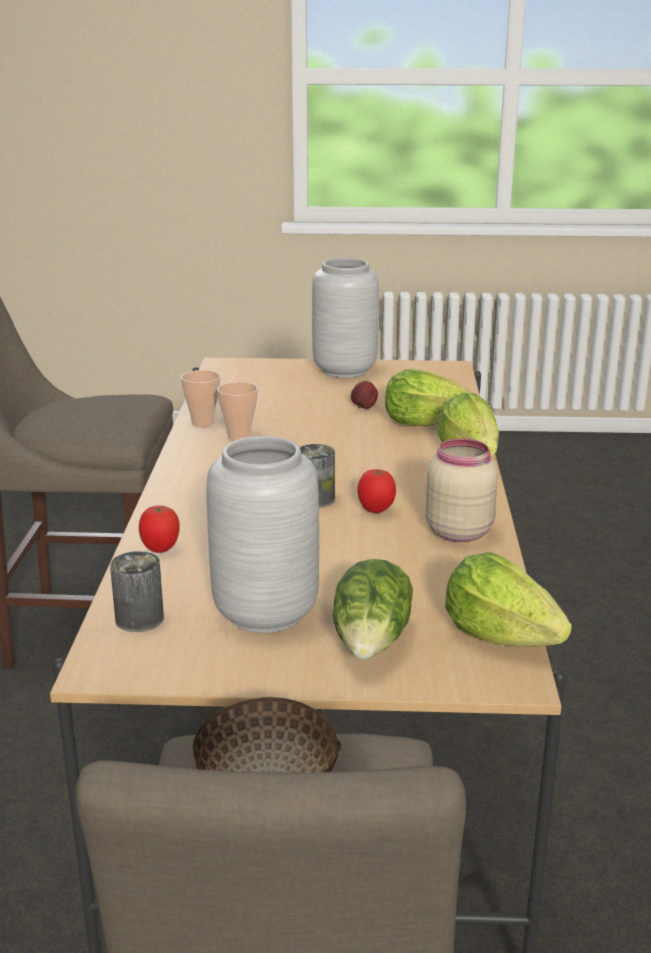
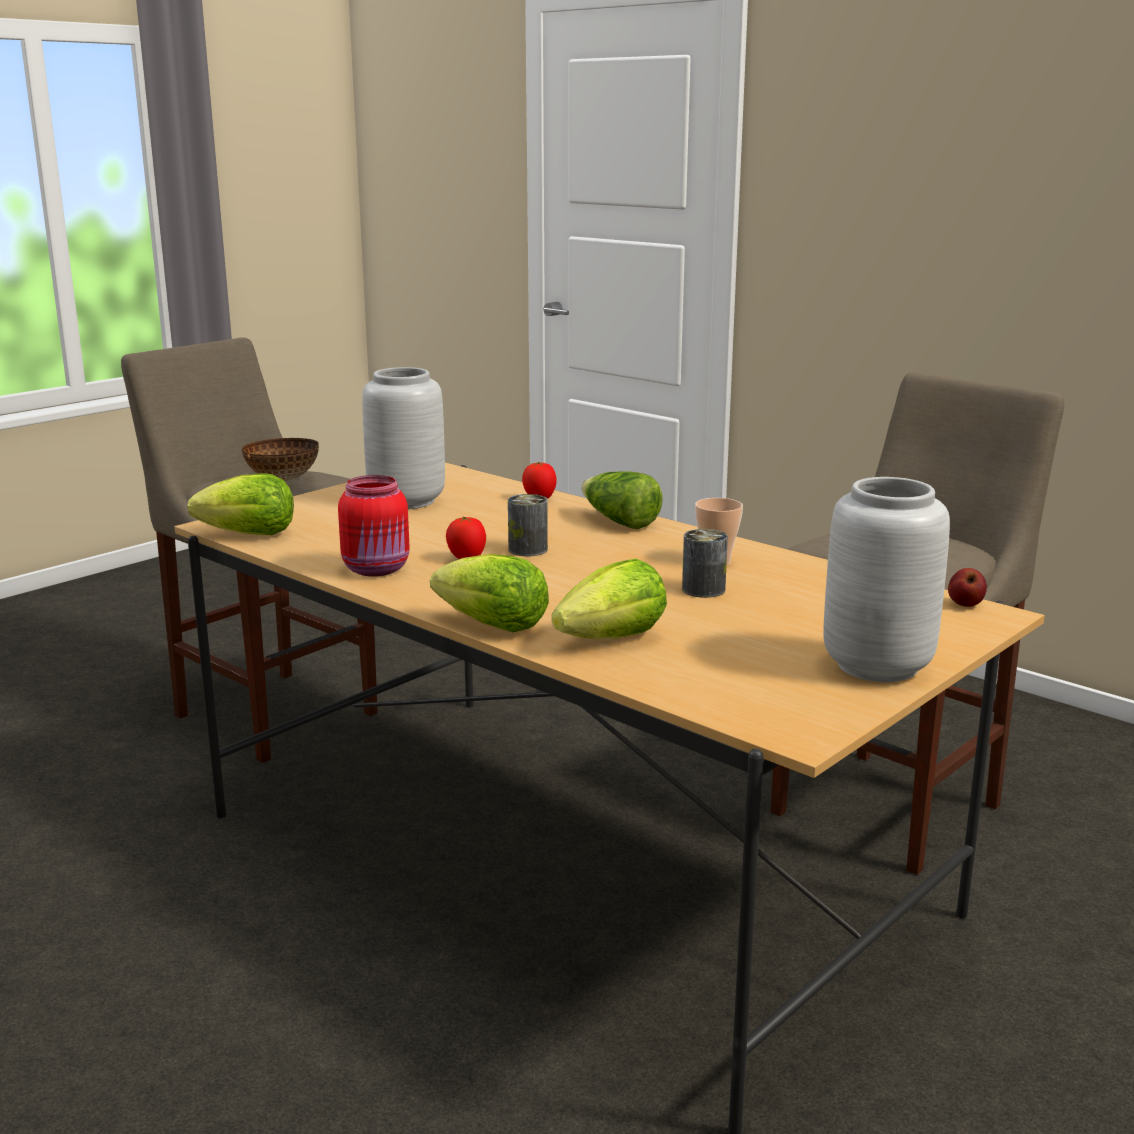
camera: 130 degrees right, 5 degrees down
(139, 619) = (465, 481): can -> can (703, 590)
(202, 423) = (778, 559): cup -> none
(364, 408) = (711, 630): apple -> apple (965, 605)
(372, 642) = (321, 511): lettuce -> lettuce (619, 522)
(458, 531) = (378, 569): beige jar -> red jar

